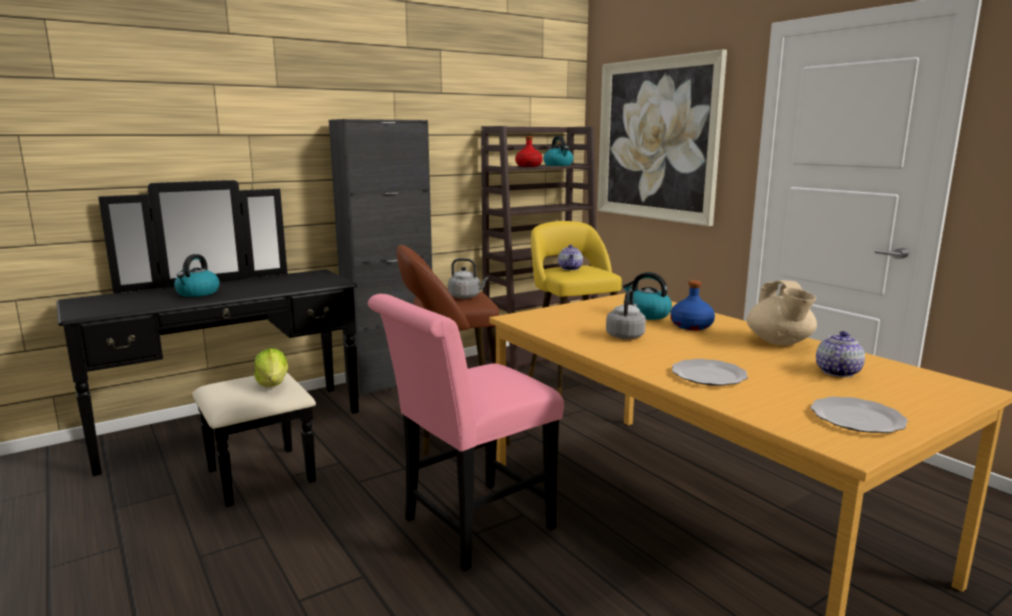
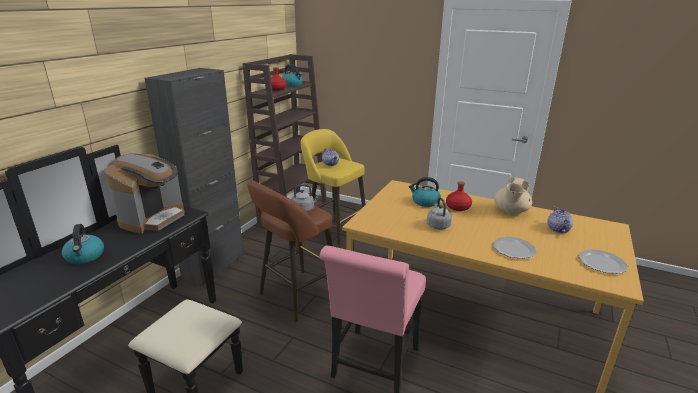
camera: 30 degrees left, 10 degrees up
(273, 384) = (200, 317): lettuce -> none
(297, 280) = (153, 218): none -> coffee machine
(656, 140) = (360, 66): picture -> none
(691, 326) = (457, 207): blue bottle -> red bottle
(779, 342) = (510, 211): beige teapot -> beige teapot turned 60 degrees clockwise

